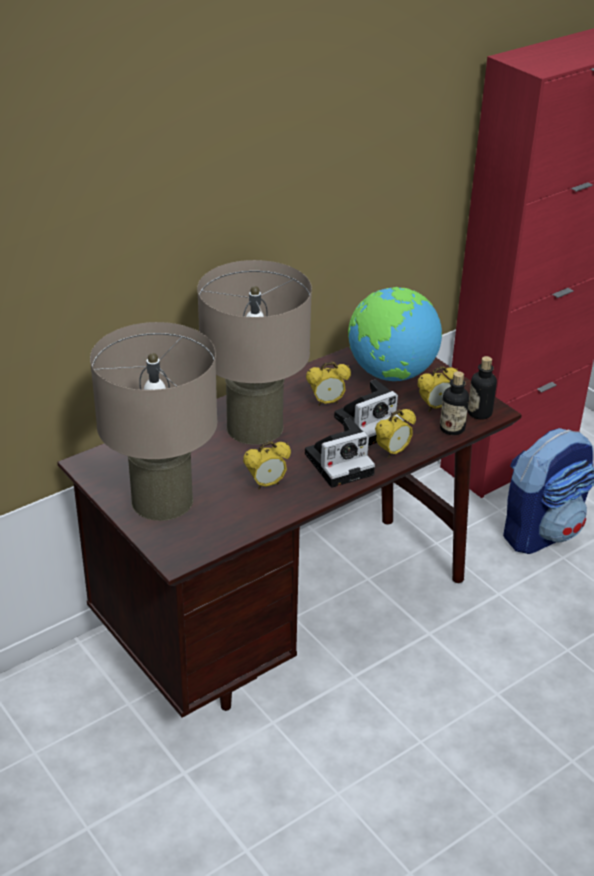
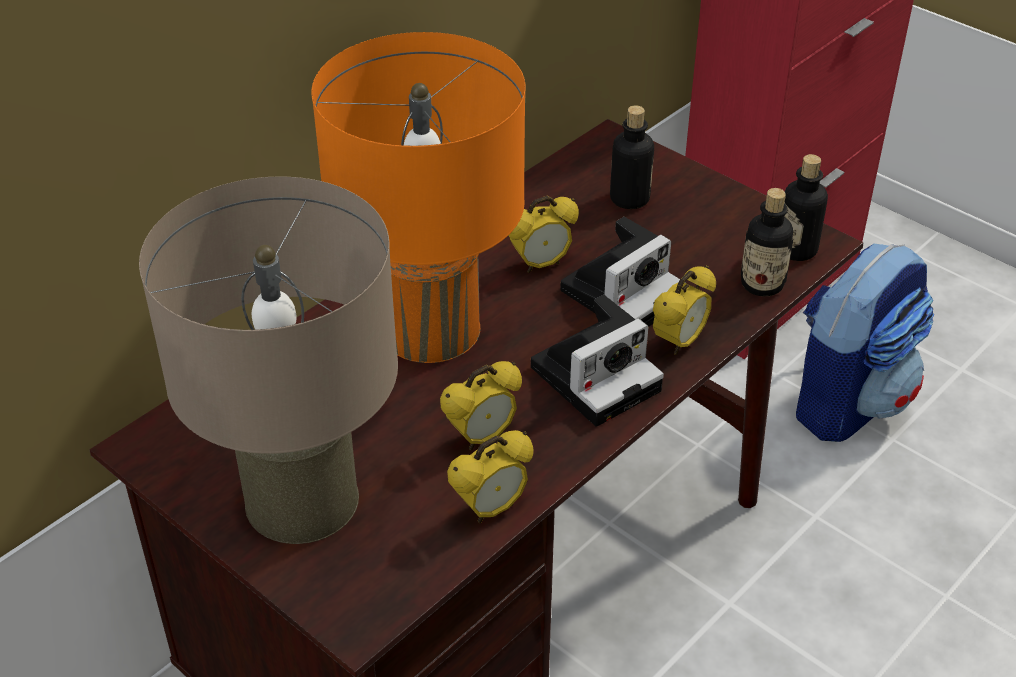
camera: 10 degrees left, 5 degrees up
(255, 427) = (431, 329): beige table lamp -> orange table lamp
(391, 374) = (629, 198): globe -> bottle
(435, 407) = (722, 249): alarm clock -> alarm clock (491, 509)

